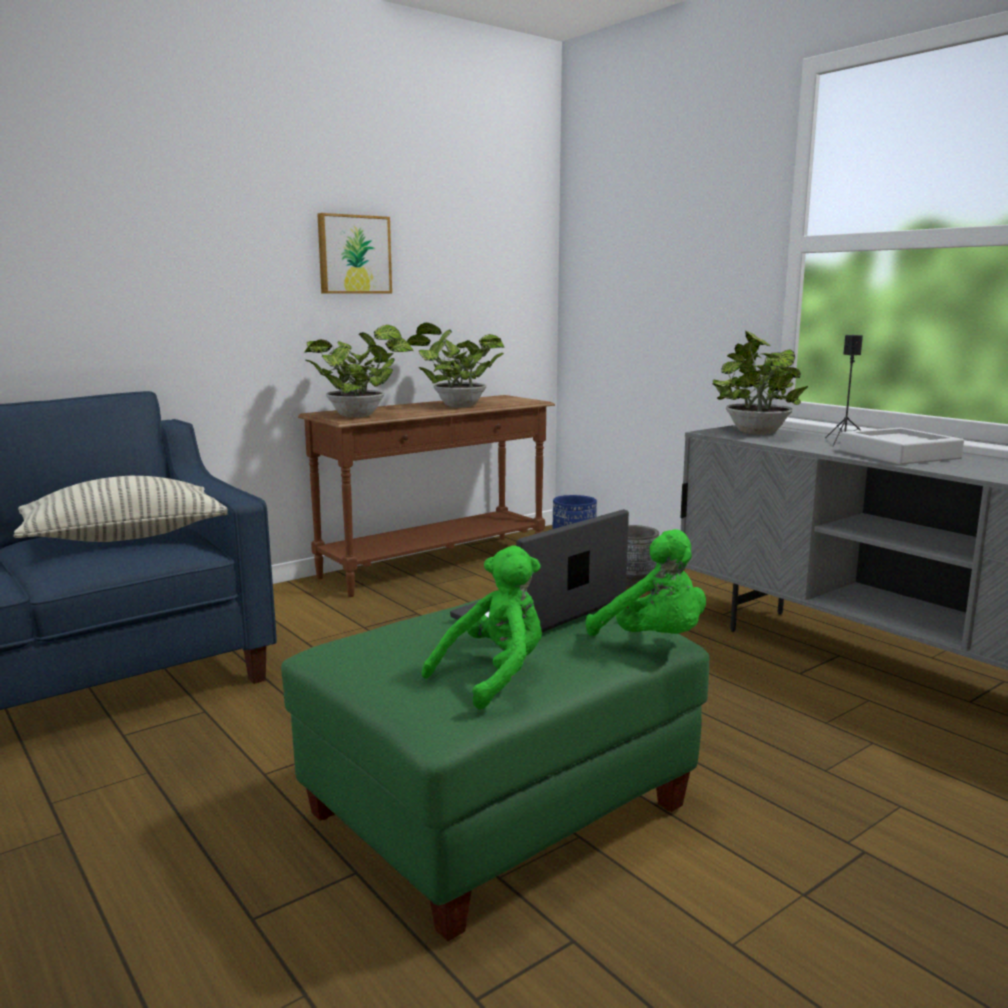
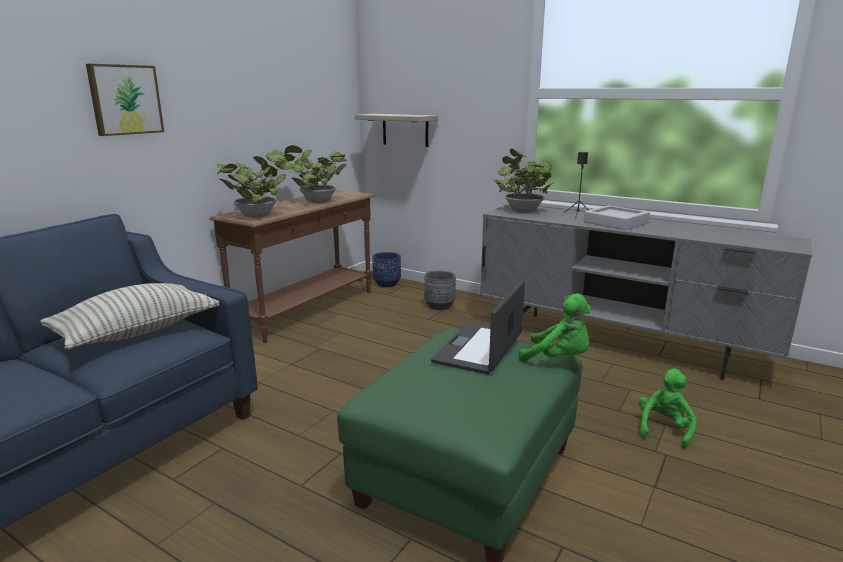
camera: 20 degrees left, 5 degrees up
(353, 254) = (236, 97): picture -> picture (125, 99)
(494, 677) = (495, 401): green plush toy -> green plush toy (664, 428)
(615, 309) = (405, 130): none -> shelf

